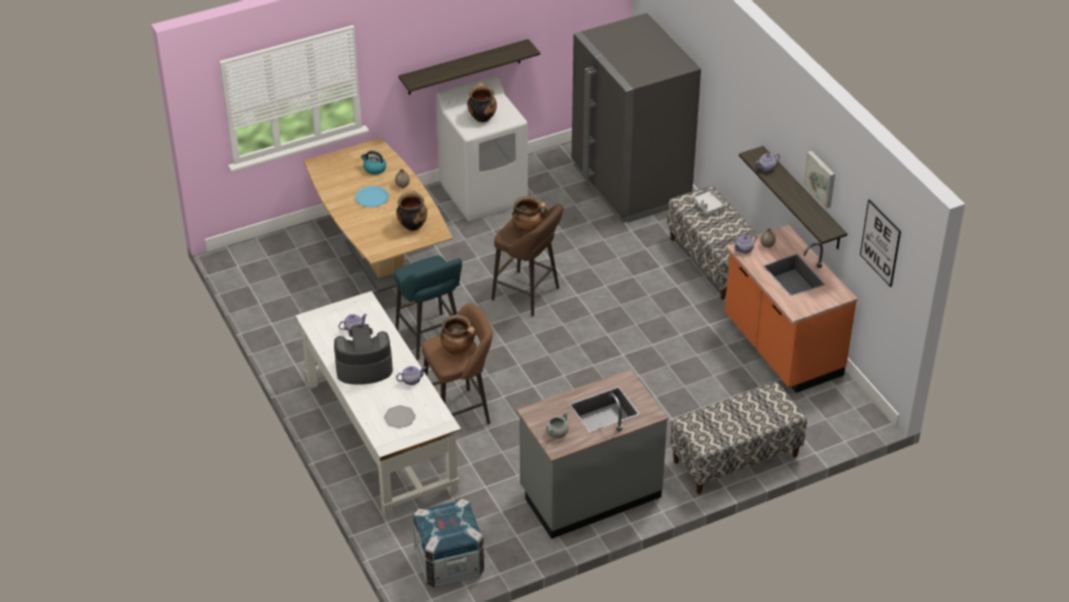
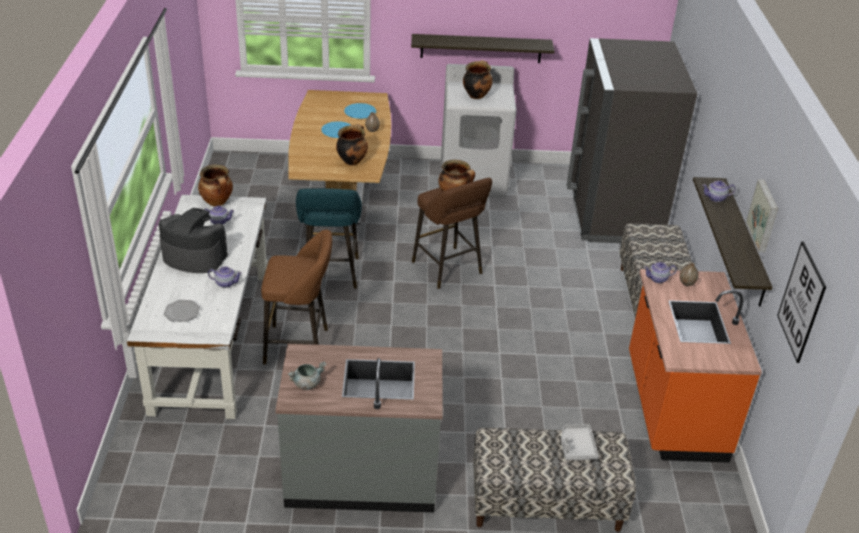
camera: 25 degrees right, 5 degrees down
(374, 169) = (360, 112): kettle -> blue plate
(449, 564) = (162, 488): crate -> none
(458, 350) = (296, 273): cooking pot -> cooking pot (217, 202)
(708, 205) = (662, 240): grey tray -> grey tray (577, 447)

